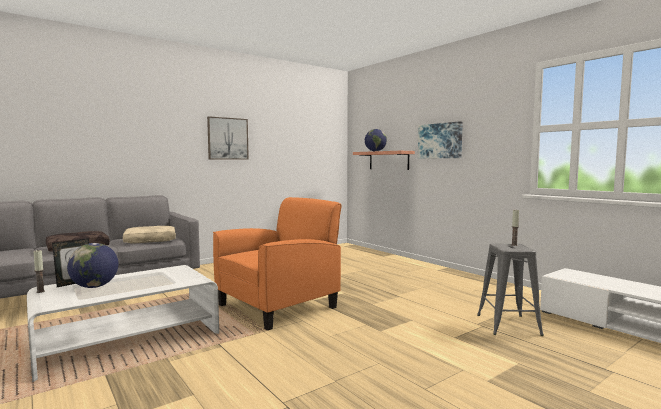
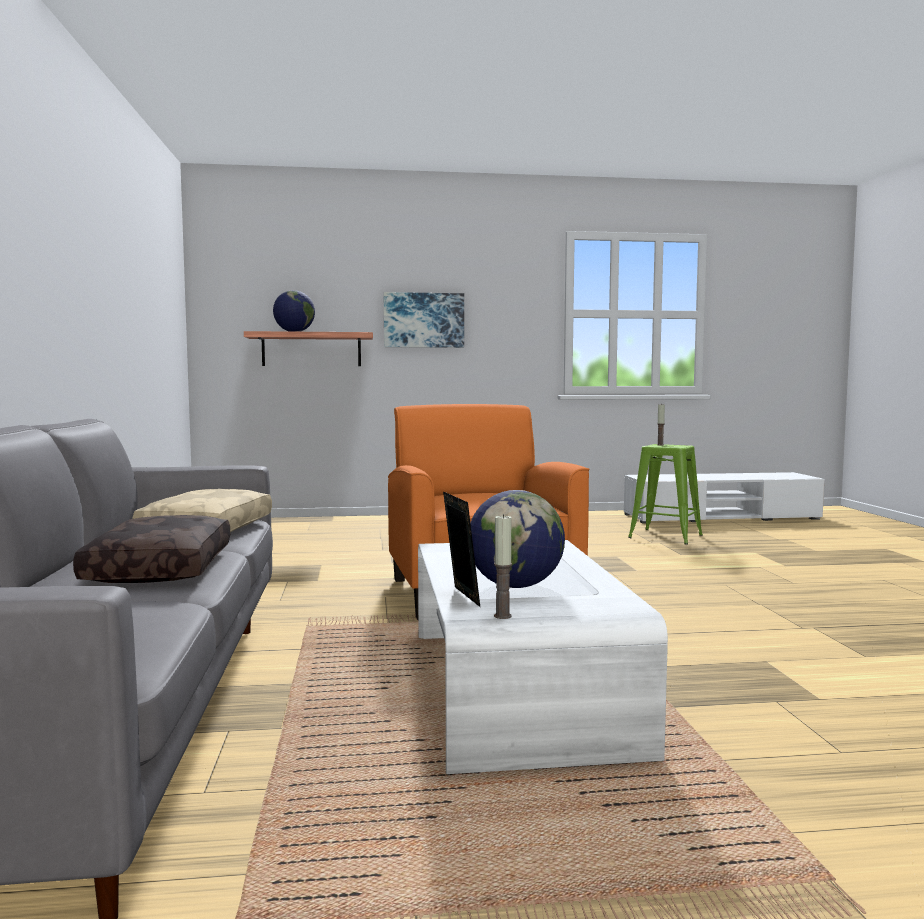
camera: 60 degrees left, 0 degrees up
(227, 138) = (97, 278): picture -> none
(508, 325) = (666, 537): grey stool -> green stool

